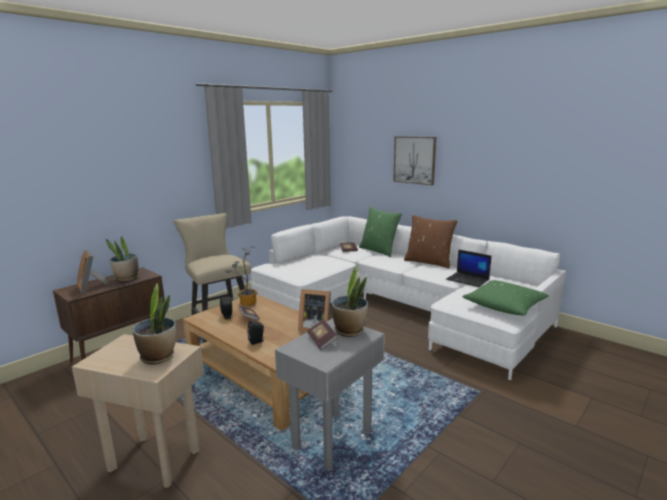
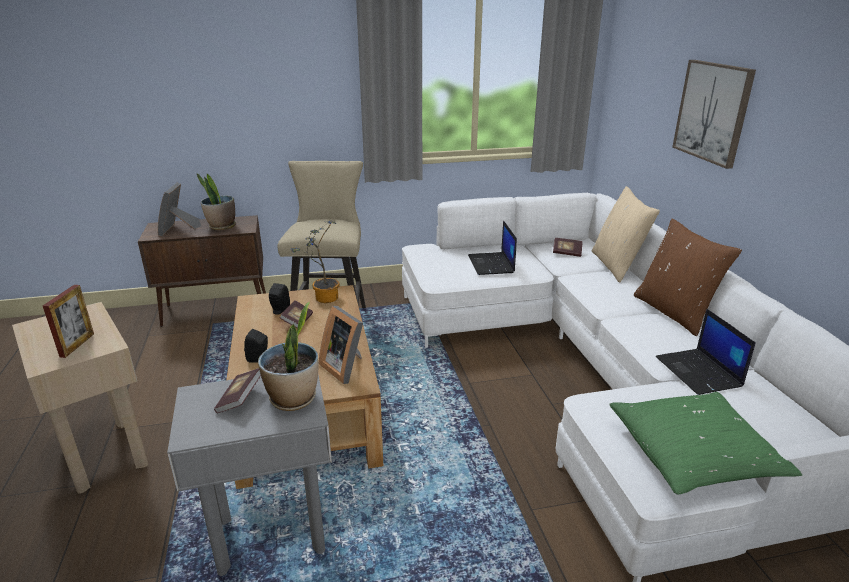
camera: 35 degrees right, 10 degrees up
(158, 357) = (77, 345): potted plant -> picture frame
(318, 264) = (491, 264): none -> laptop
(379, 250) = (617, 266): green pillow -> beige pillow

